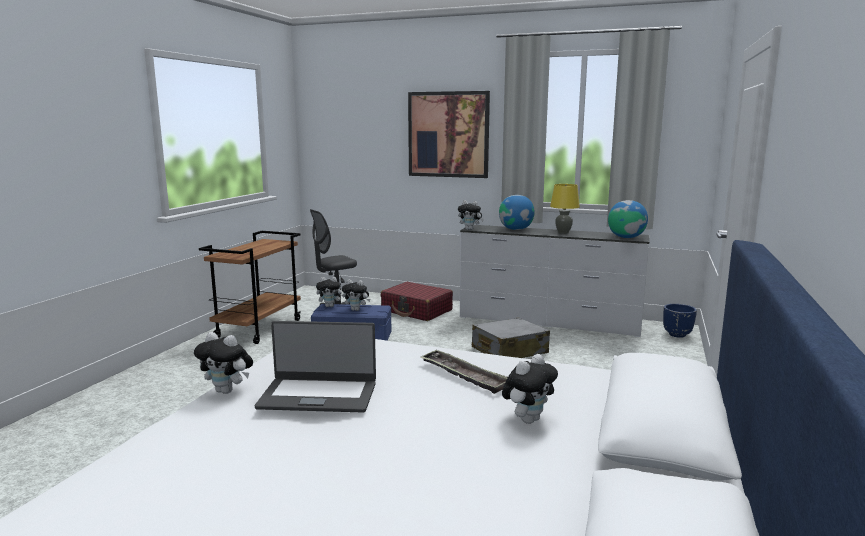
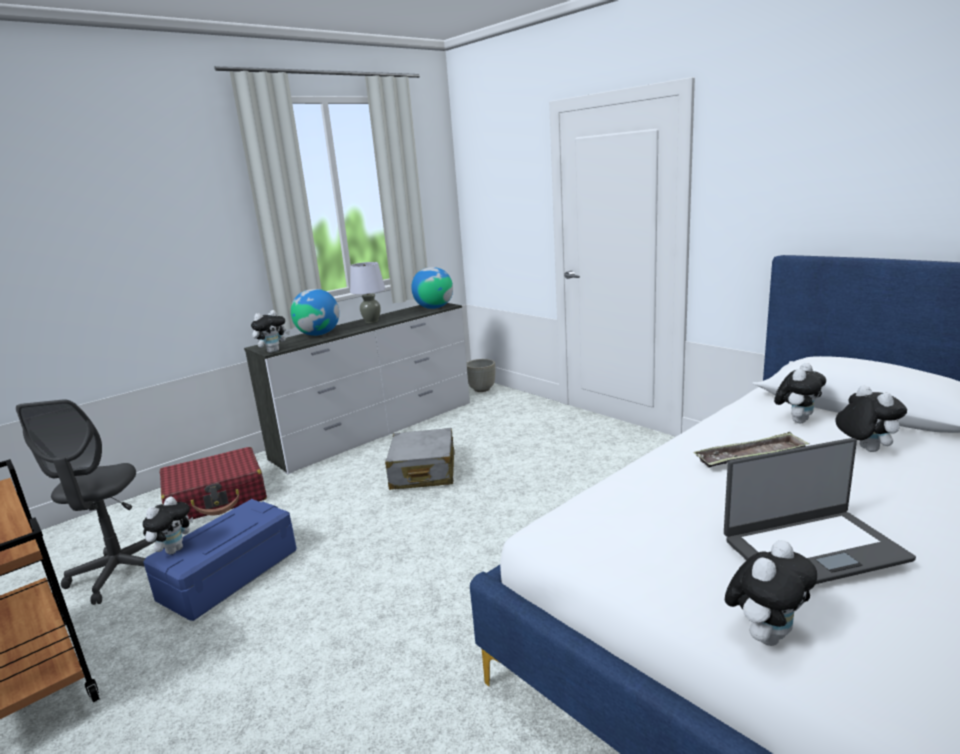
camera: 60 degrees left, 5 degrees up
(318, 395) = (812, 548): laptop -> laptop turned 45 degrees clockwise
(356, 310) = (229, 528): plush toy -> plush toy (797, 420)
(448, 134) = (159, 224): picture -> none
(563, 232) = (371, 321): yellow table lamp -> grey table lamp
(677, 335) = (482, 389): blue planter -> grey planter

